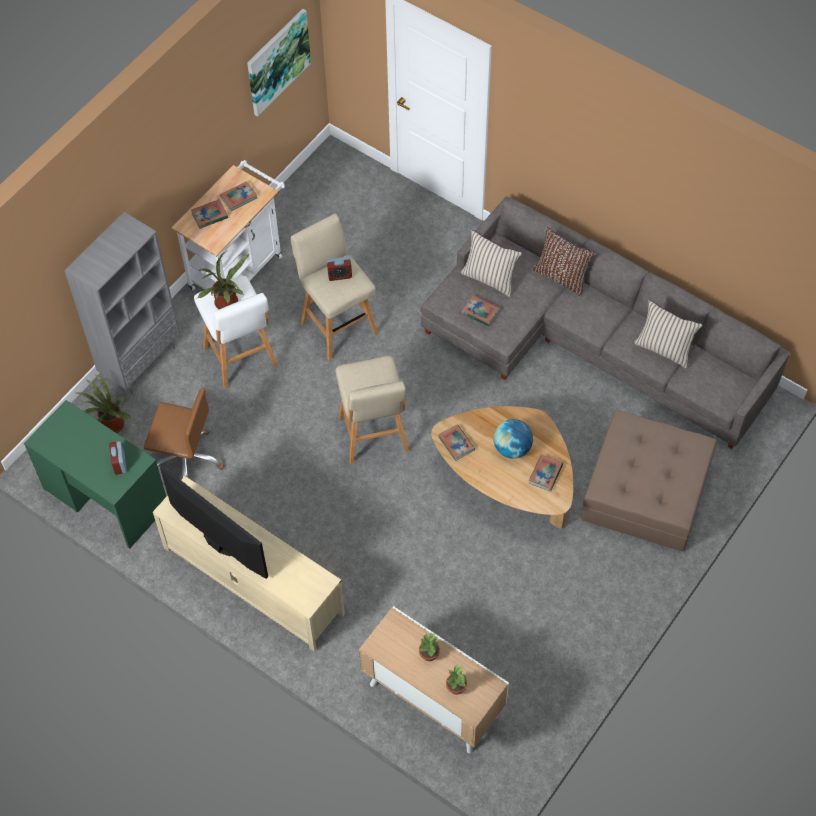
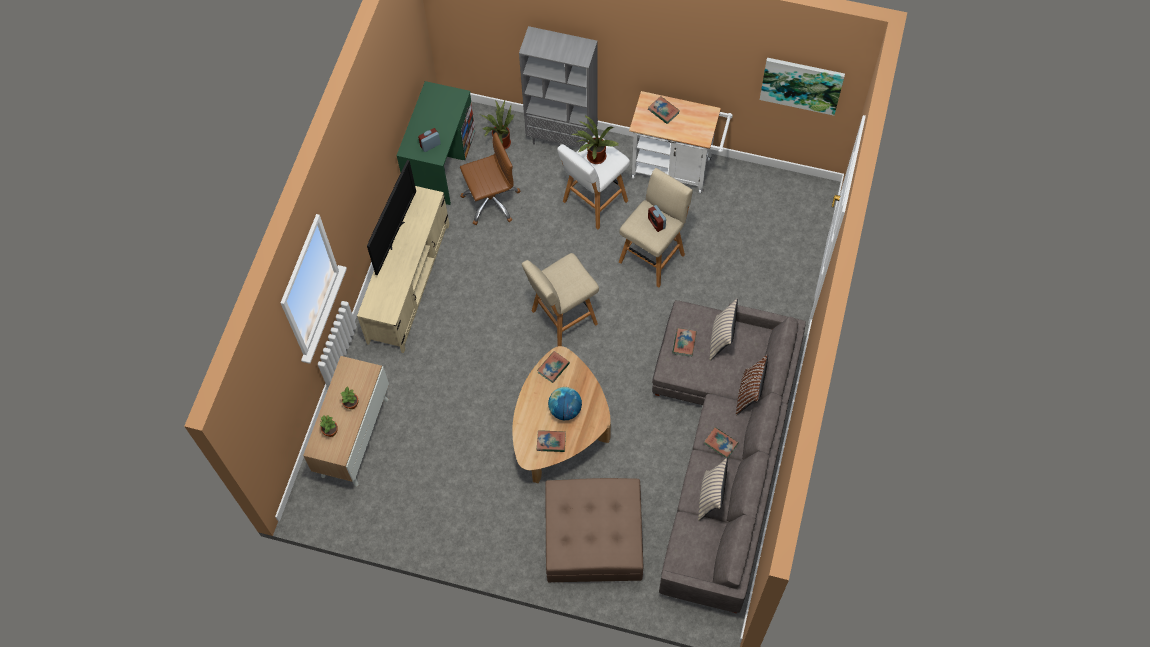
camera: 70 degrees right, 5 degrees up
(186, 460) = (491, 201): brown office chair -> brown office chair turned 105 degrees counterclockwise
(239, 197) = (690, 124): book -> book (721, 443)

